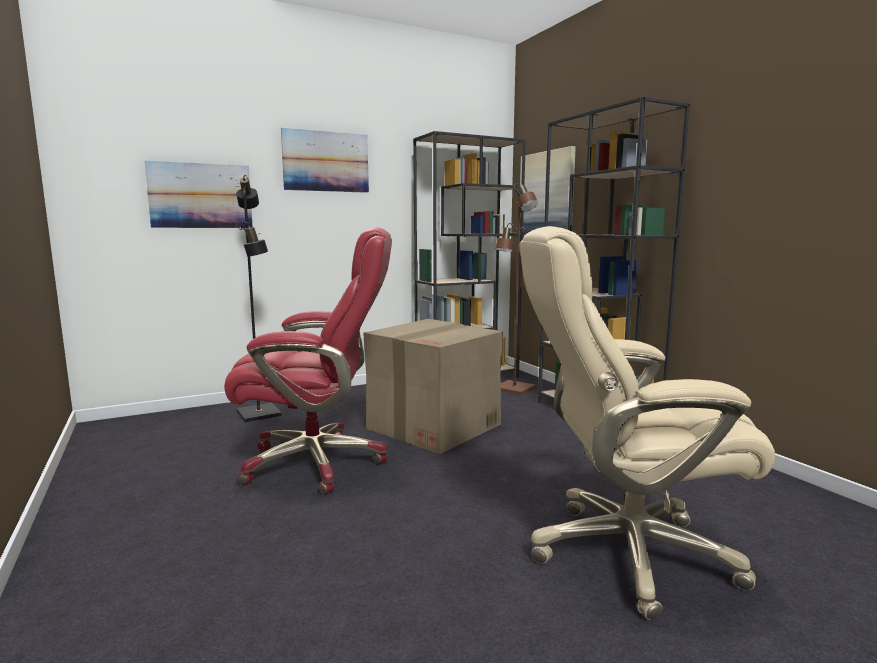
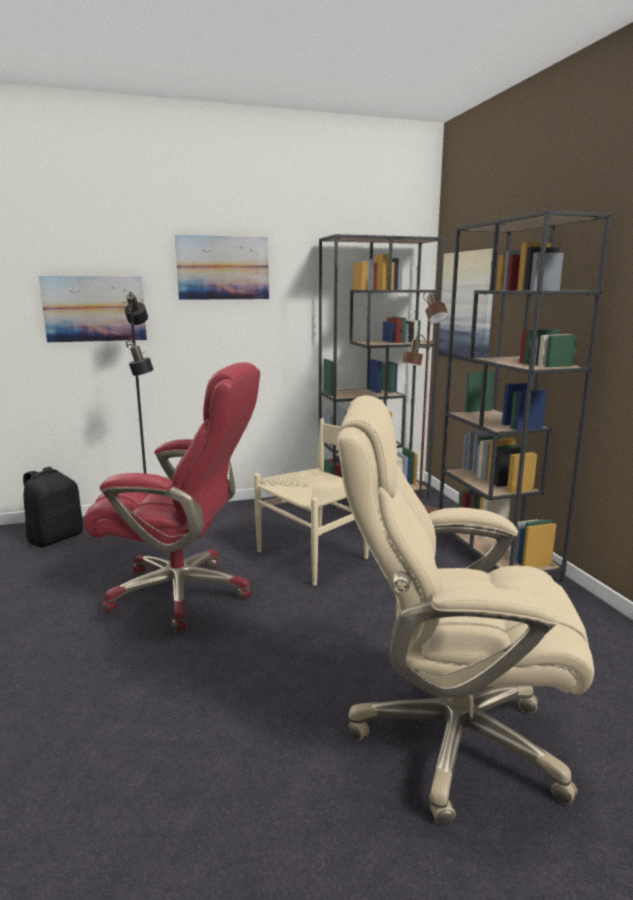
camera: 10 degrees right, 5 degrees up
(160, 428) = (55, 538): none -> black backpack
(434, 426) = (315, 556): cardboard box -> beige chair

